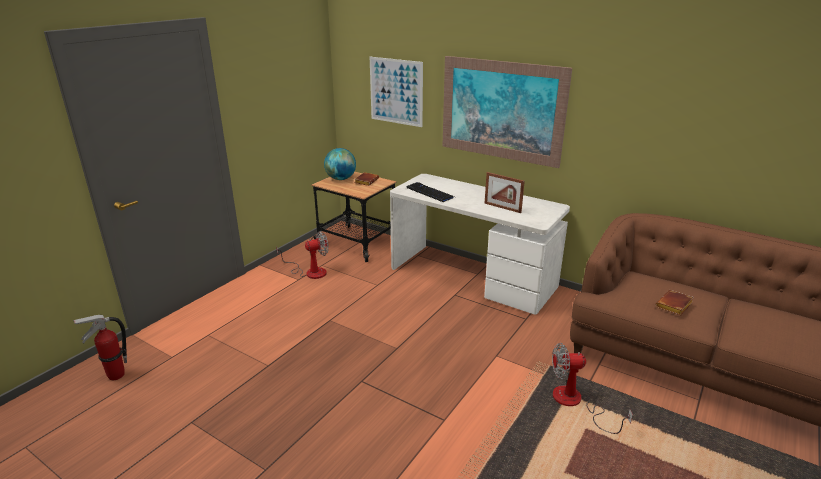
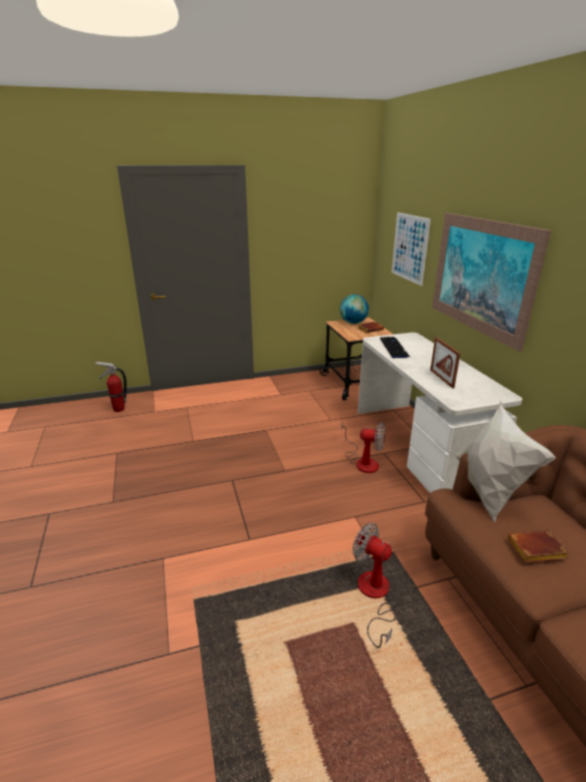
camera: 40 degrees right, 0 degrees up
(310, 271) = (295, 392): fan -> fan (362, 461)
(609, 284) = (487, 493): none -> white pillow

